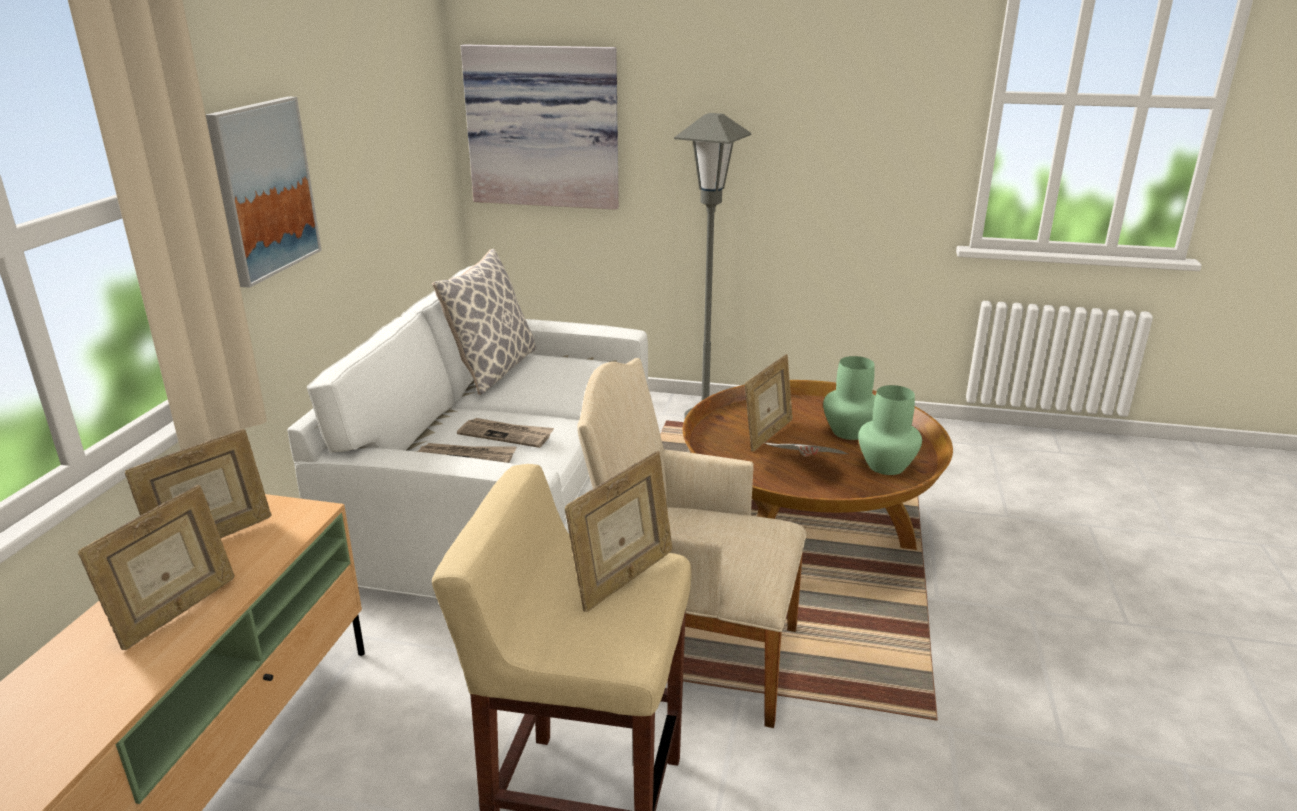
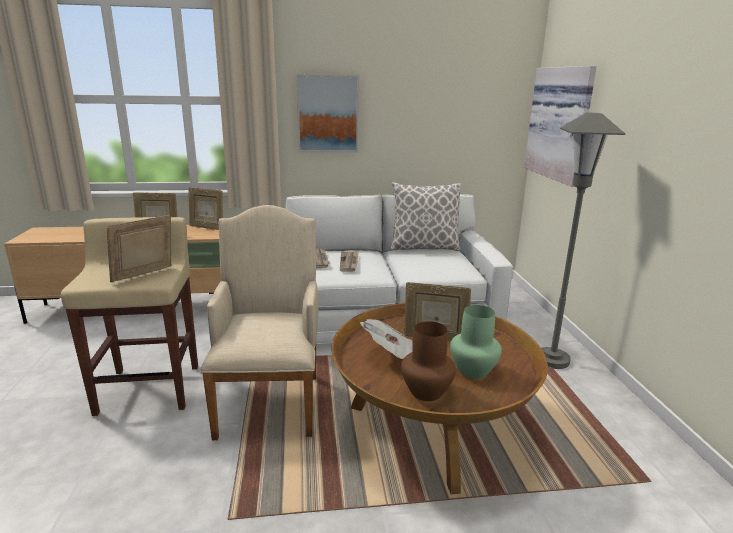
camera: 70 degrees right, 5 degrees down
(623, 579) = (145, 275): picture frame -> picture frame turned 105 degrees clockwise
(887, 466) = (427, 392): green vase -> brown vase

